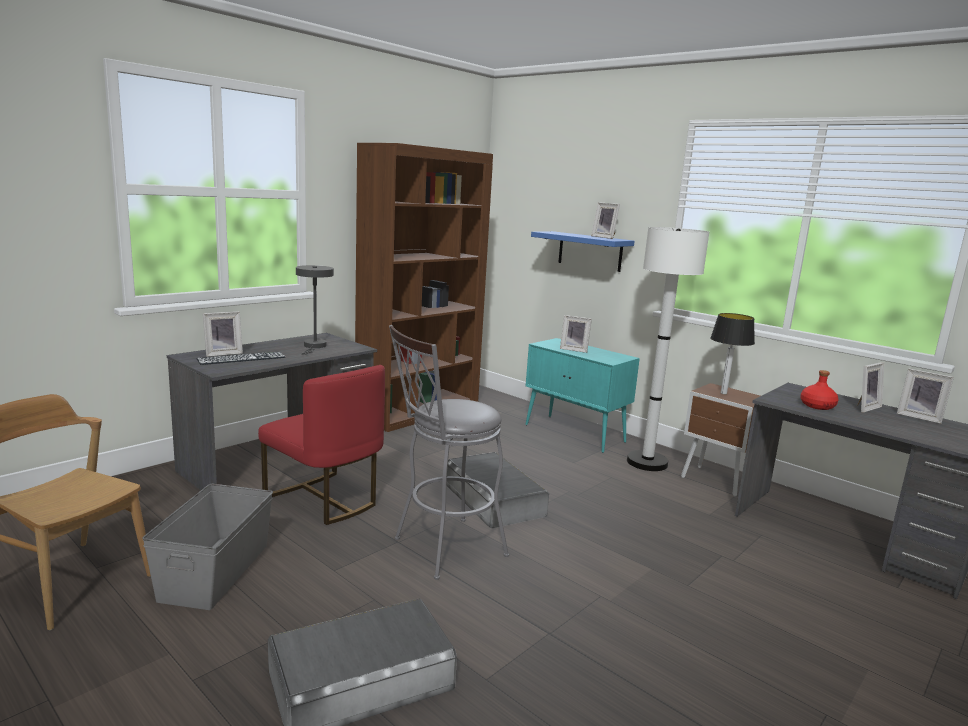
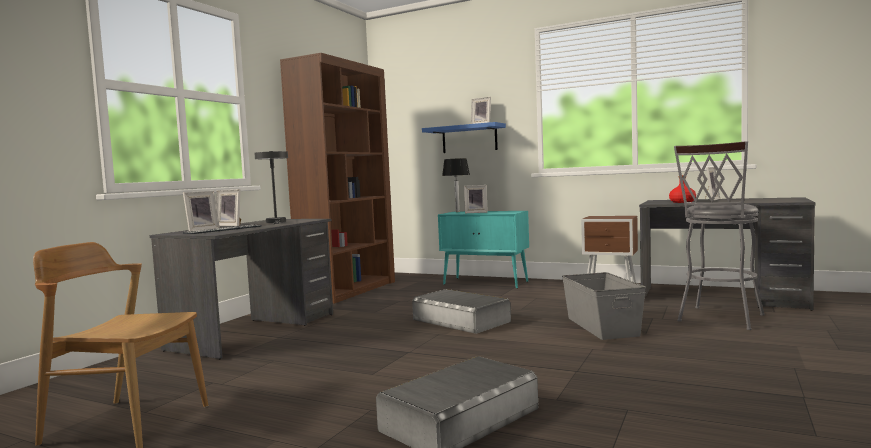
camera: 15 degrees left, 10 degrees down
(214, 571) = (265, 393): grey storage box -> grey storage box (601, 326)
(324, 500) = (321, 343): red chair -> none
(442, 549) = (449, 349): grey stool -> grey stool (718, 319)
(647, 462) = (554, 288): white floor lamp -> none
(724, 393) = (605, 217): table lamp -> table lamp (457, 212)
(919, 417) = (747, 198): picture frame -> picture frame (231, 225)

